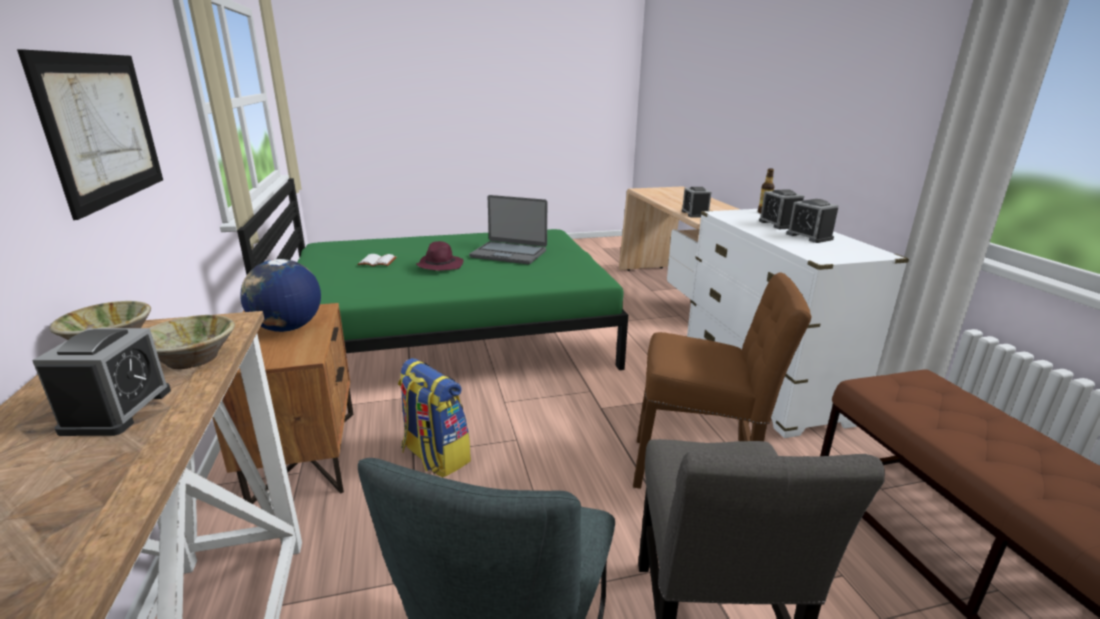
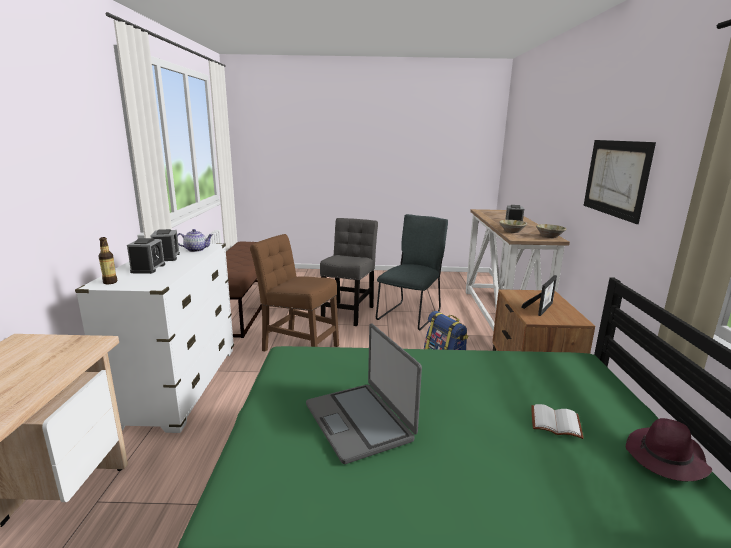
camera: 165 degrees left, 5 degrees down
(287, 328) = (541, 308): globe -> picture frame
(440, 265) = (461, 400): purple hat -> purple hat (665, 458)
(509, 254) = (359, 421): laptop -> laptop turned 150 degrees counterclockwise
(695, 214) = (63, 359): alarm clock -> none
(815, 249) = (196, 250): none -> teapot

